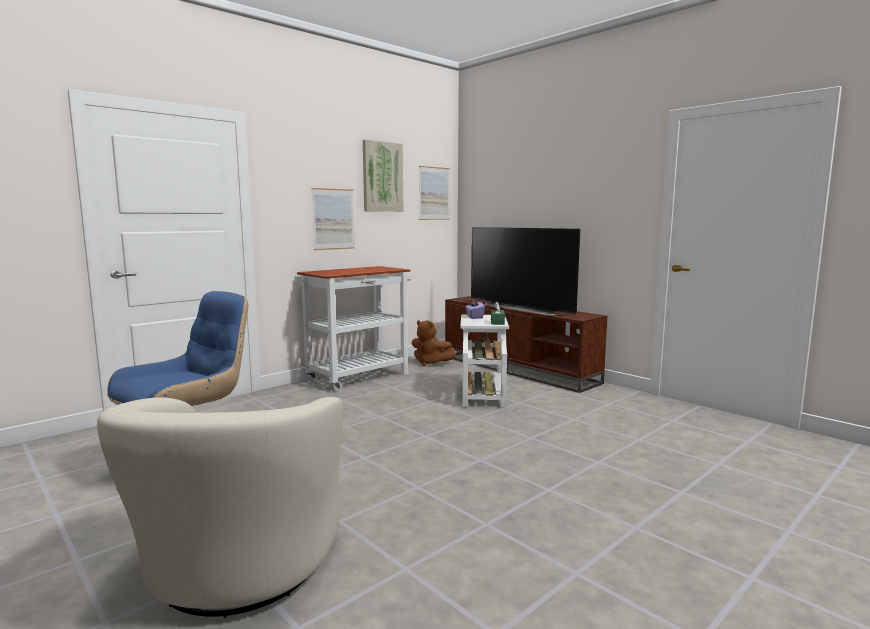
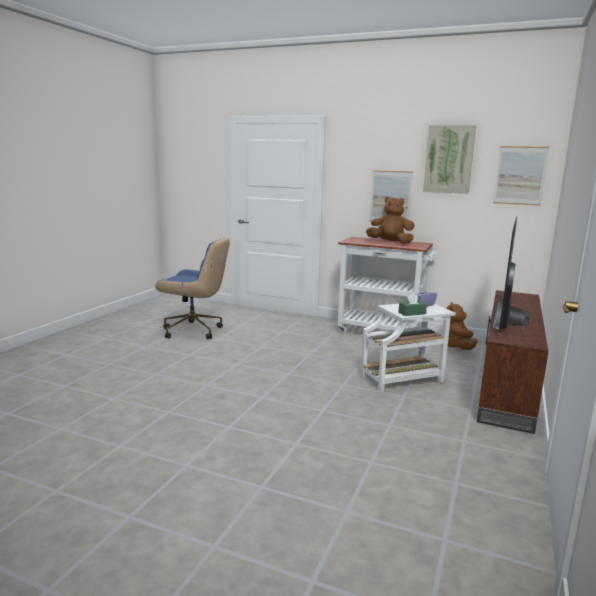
camera: 65 degrees right, 5 degrees up
(239, 569) = (105, 365): beige armchair -> none
(358, 270) = (390, 242): none -> brown plush toy

